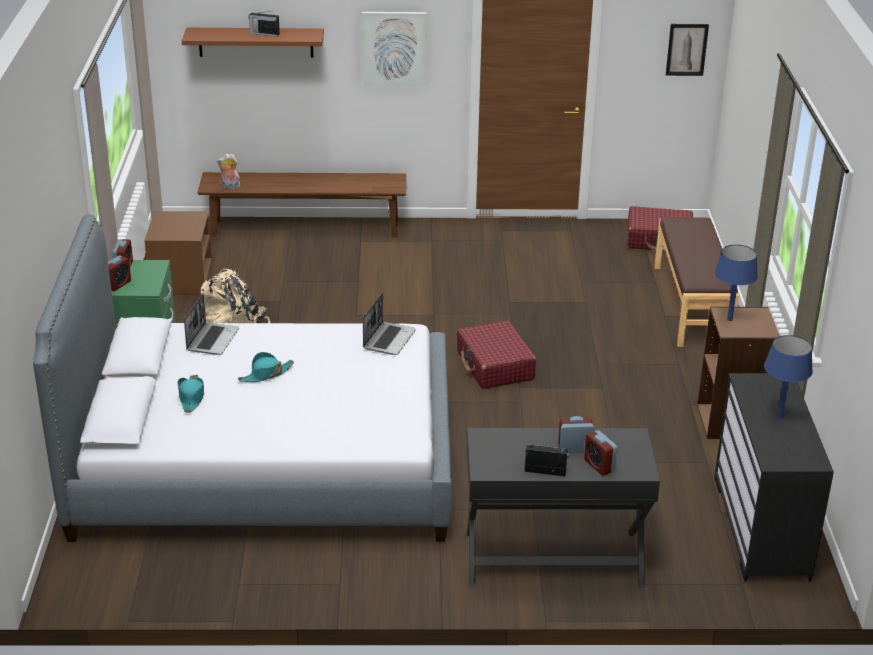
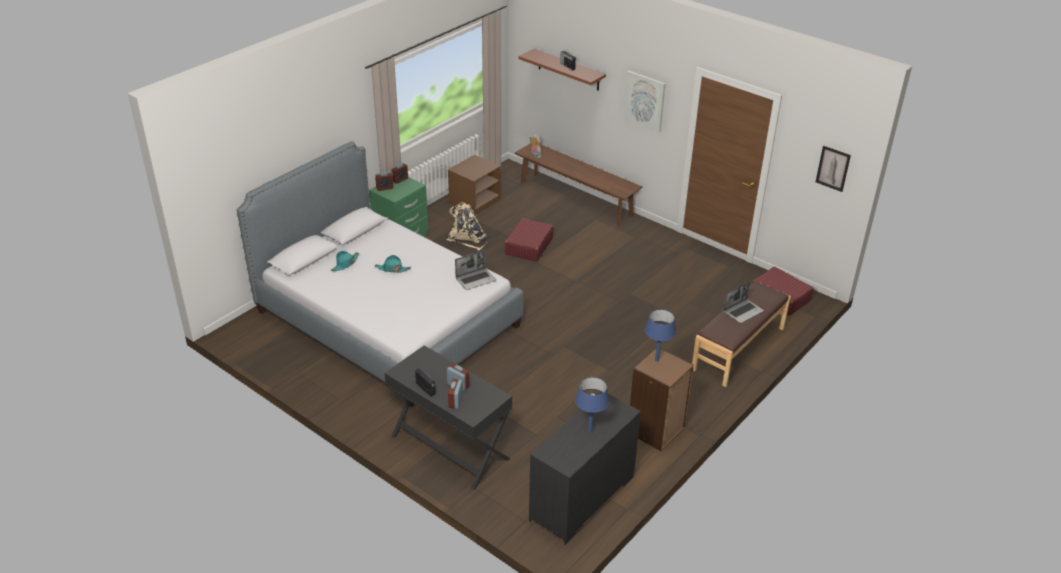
camera: 40 degrees right, 5 degrees up
(212, 339) = (395, 238): laptop -> laptop (743, 311)
(495, 365) = (568, 327): red suitcase -> red suitcase (528, 246)

